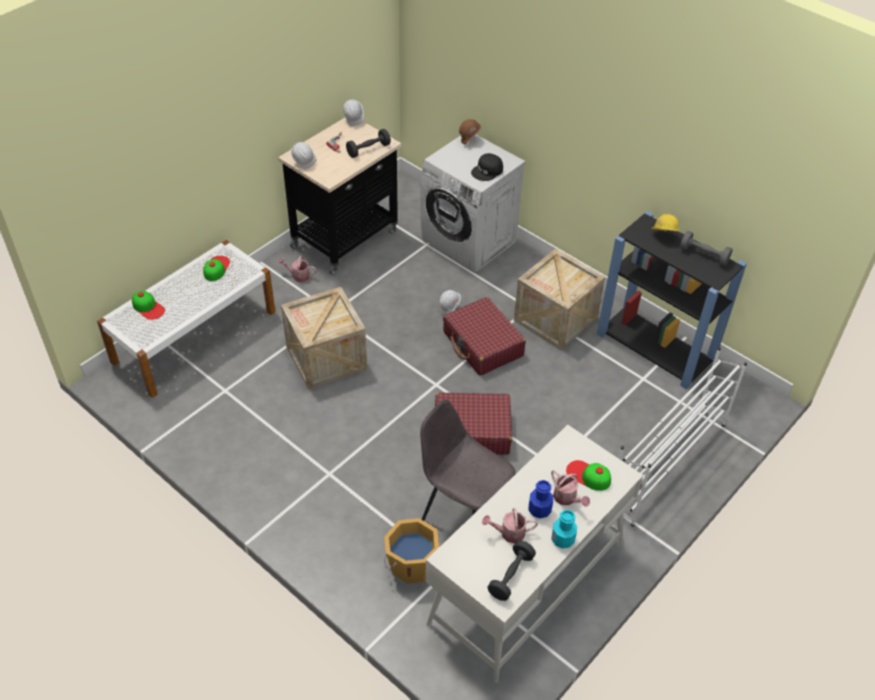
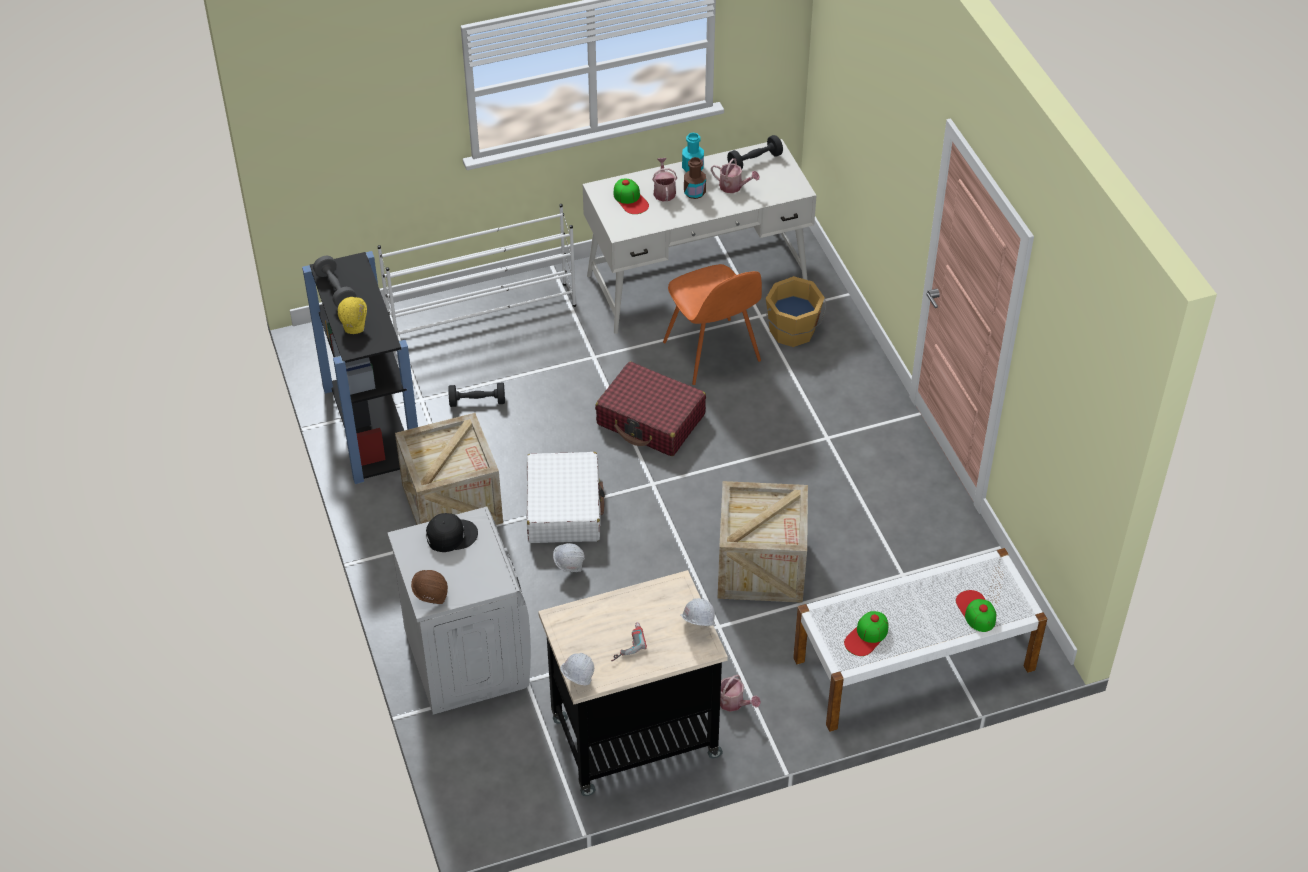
camera: 150 degrees left, 0 degrees up
(368, 150) = (592, 616): black dumbbell -> black dumbbell (477, 402)
(464, 511) = (713, 353): grey chair -> orange chair
(482, 344) = (564, 508): red suitcase -> white suitcase
(539, 509) = (694, 192): blue bottle -> brown bottle

